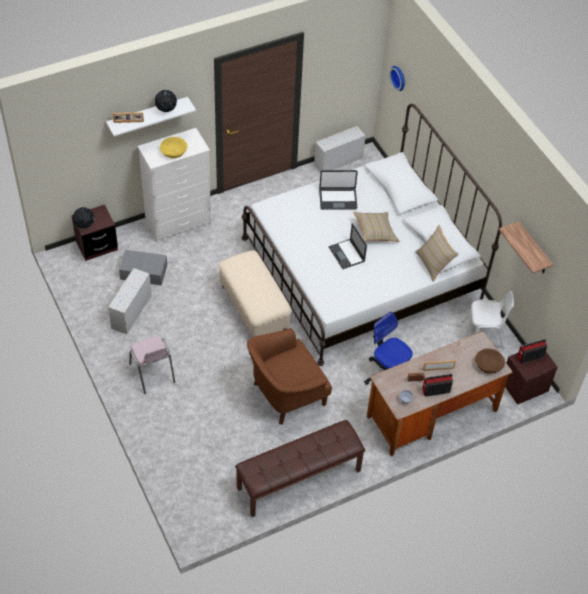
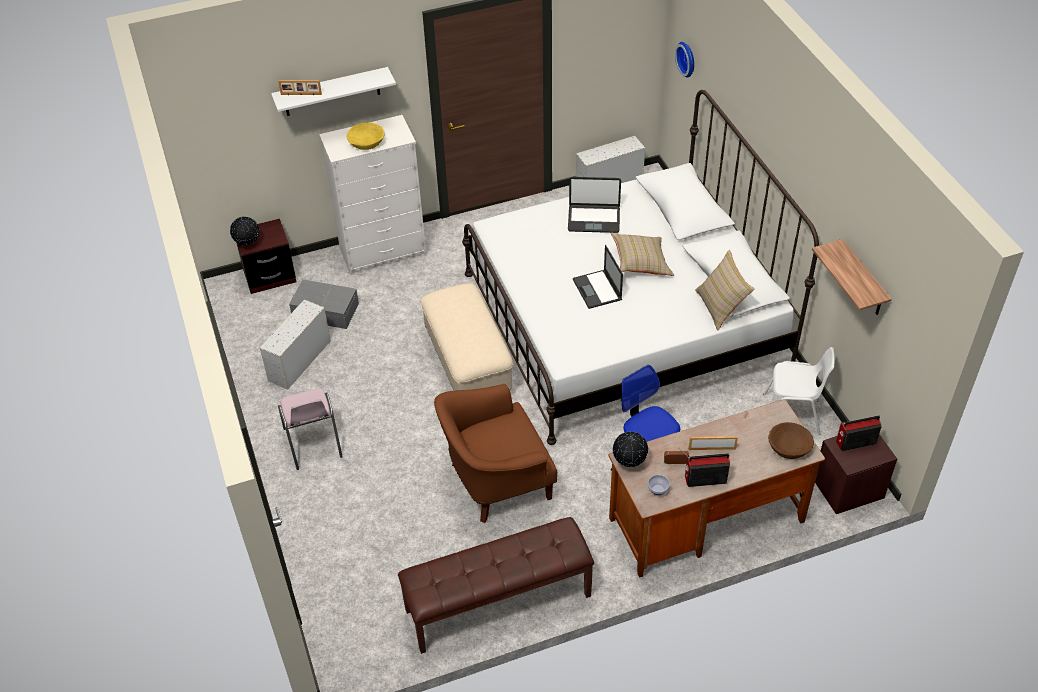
camera: 10 degrees right, 5 degrees down
(166, 111) = (355, 83): globe -> globe (629, 463)

